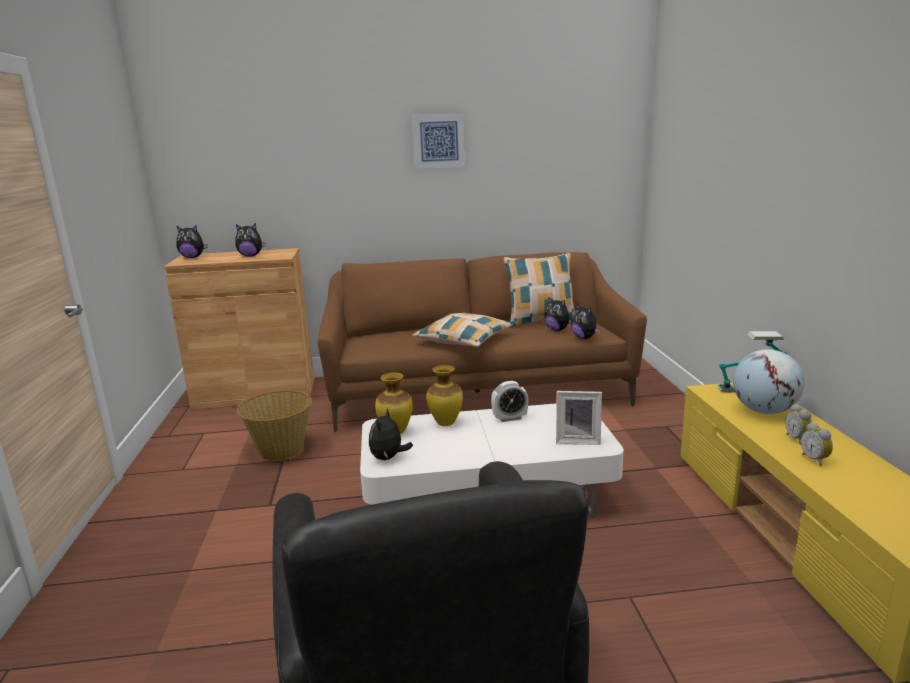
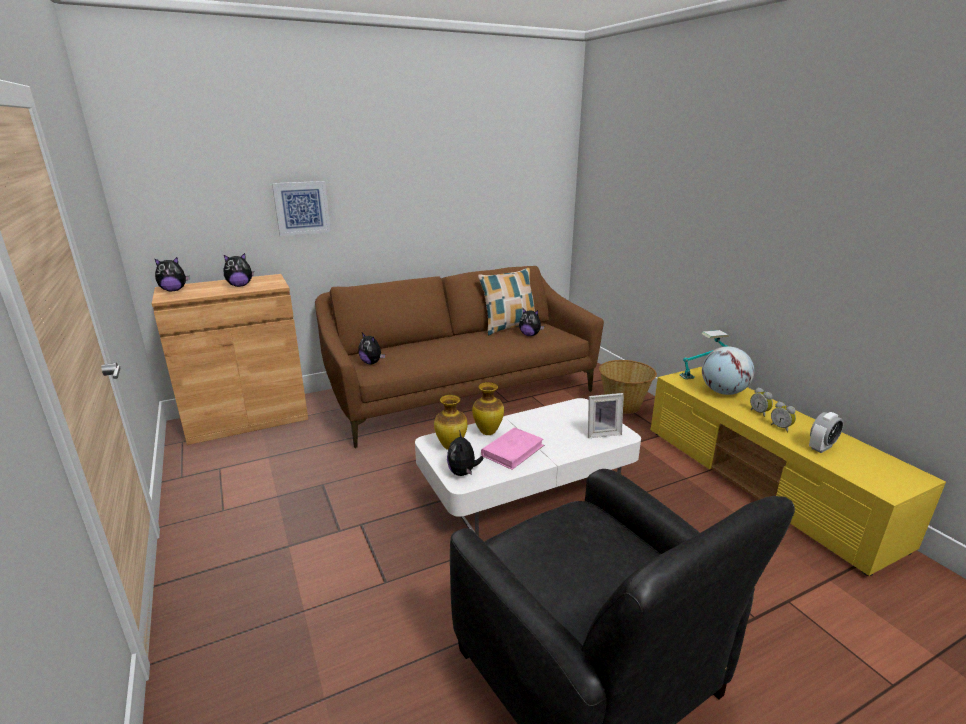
camera: 20 degrees left, 5 degrees up
(281, 451) = (314, 475): basket -> basket (623, 406)
(438, 141) = (410, 168): picture -> picture (301, 208)
(458, 444) = (513, 450): none -> pink book
(464, 340) = (459, 351): pillow -> none
(509, 418) = (536, 420): alarm clock -> alarm clock (821, 447)
(584, 338) = (556, 341): plush toy -> plush toy (372, 363)

